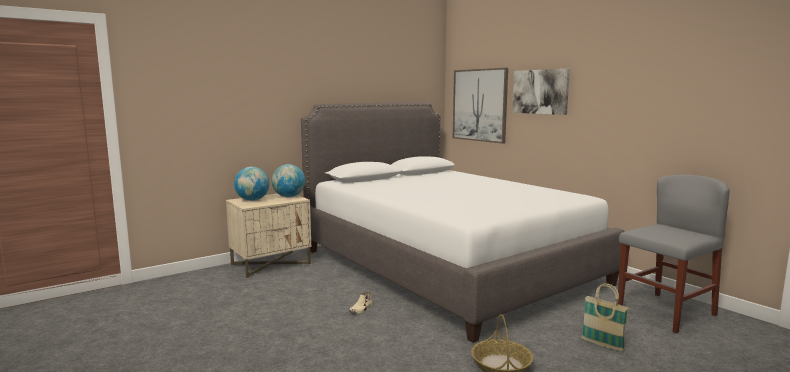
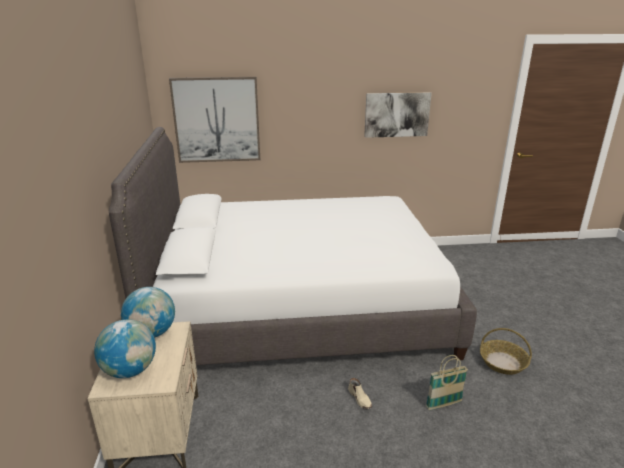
camera: 60 degrees left, 15 degrees up
(540, 91) = (302, 103): picture -> picture (396, 114)
(602, 345) = (489, 307): basket -> basket (443, 404)
(665, 312) = (455, 263): grey chair -> none

